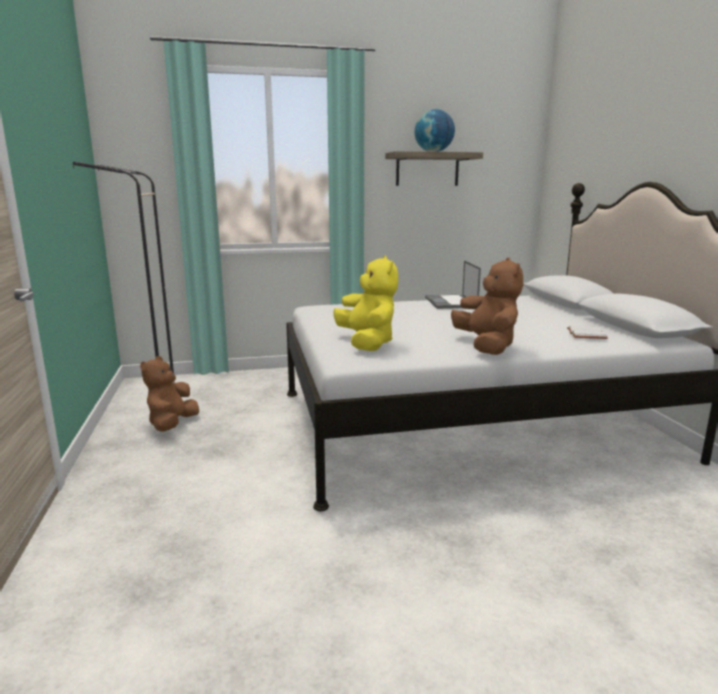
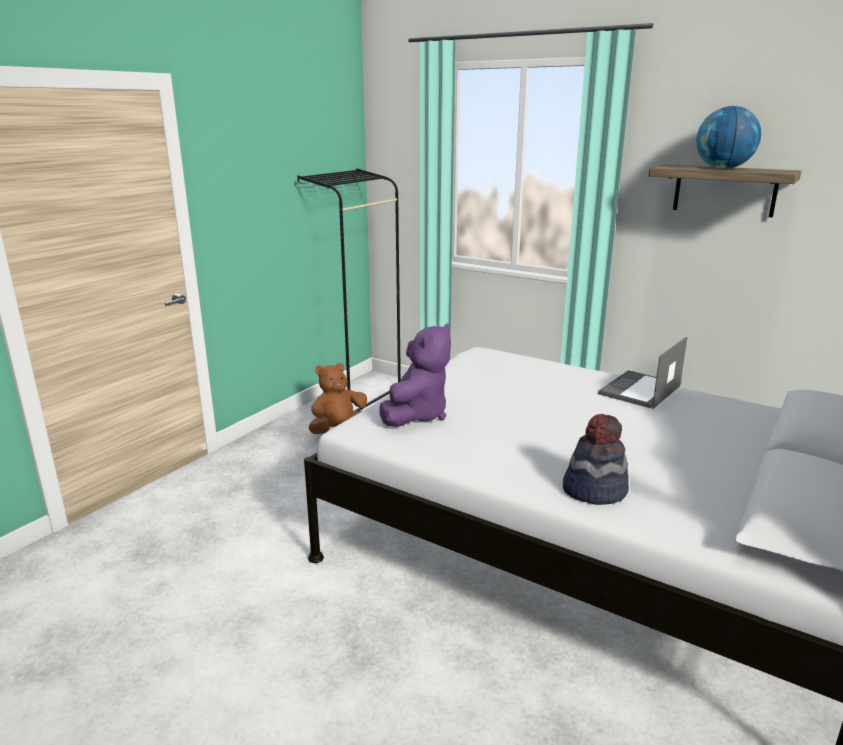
camera: 45 degrees right, 5 degrees up
(367, 343) = (417, 415): yellow plush toy -> purple plush toy
(486, 346) = (515, 465): brown plush toy -> none
(545, 342) = (594, 489): none -> hat
(585, 334) = (680, 500): white book -> none

